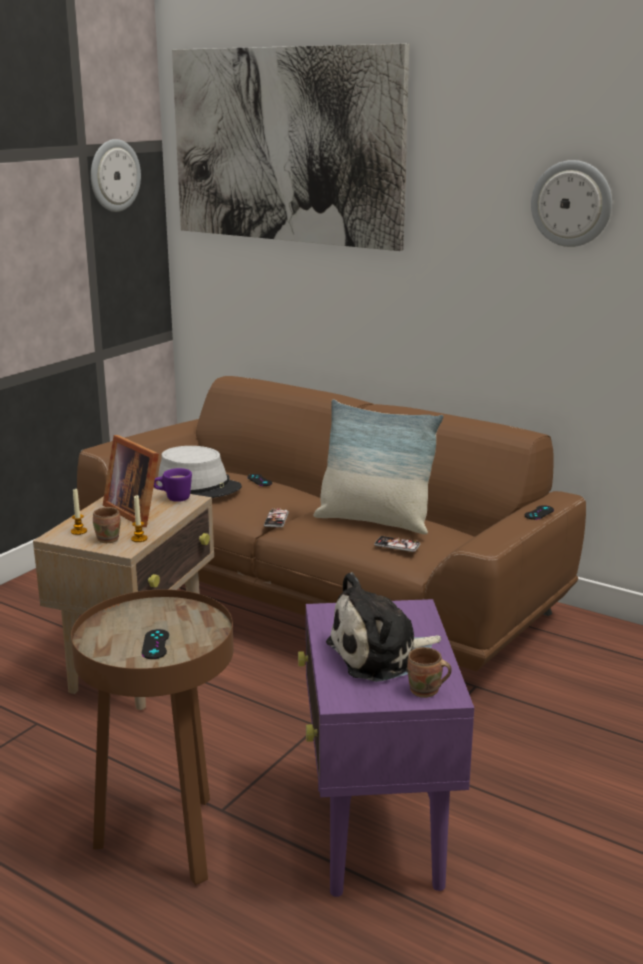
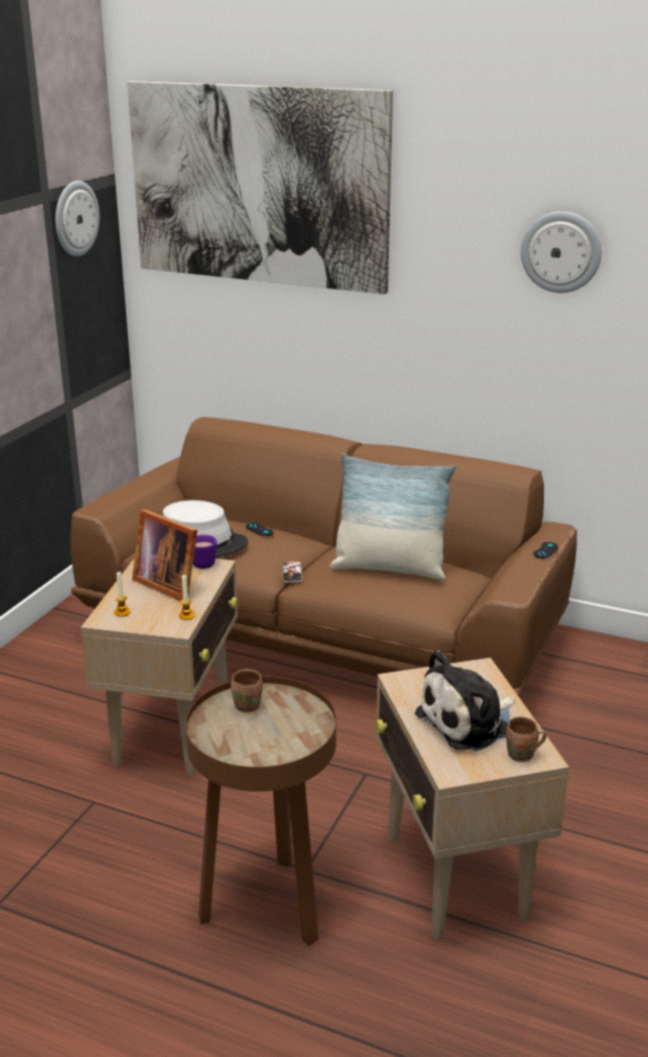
camera: 10 degrees left, 5 degrees up
(110, 539) = (158, 618): brown mug -> brown mug (249, 705)
(155, 644) = (269, 737): black game controller -> none
(377, 838) = (455, 878): purple side table -> beige side table
(397, 545) = (421, 594): phone -> none

